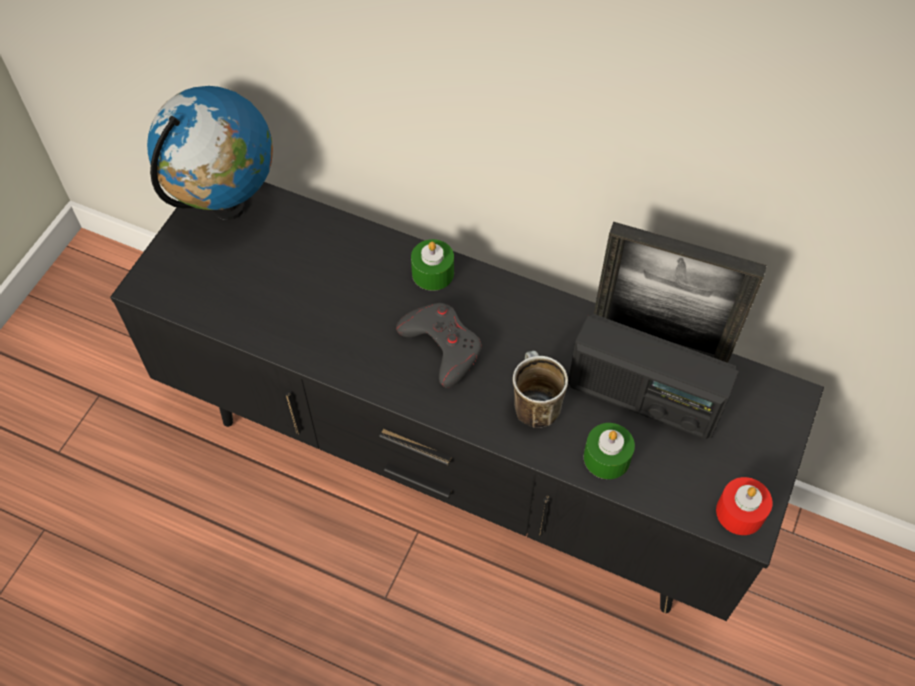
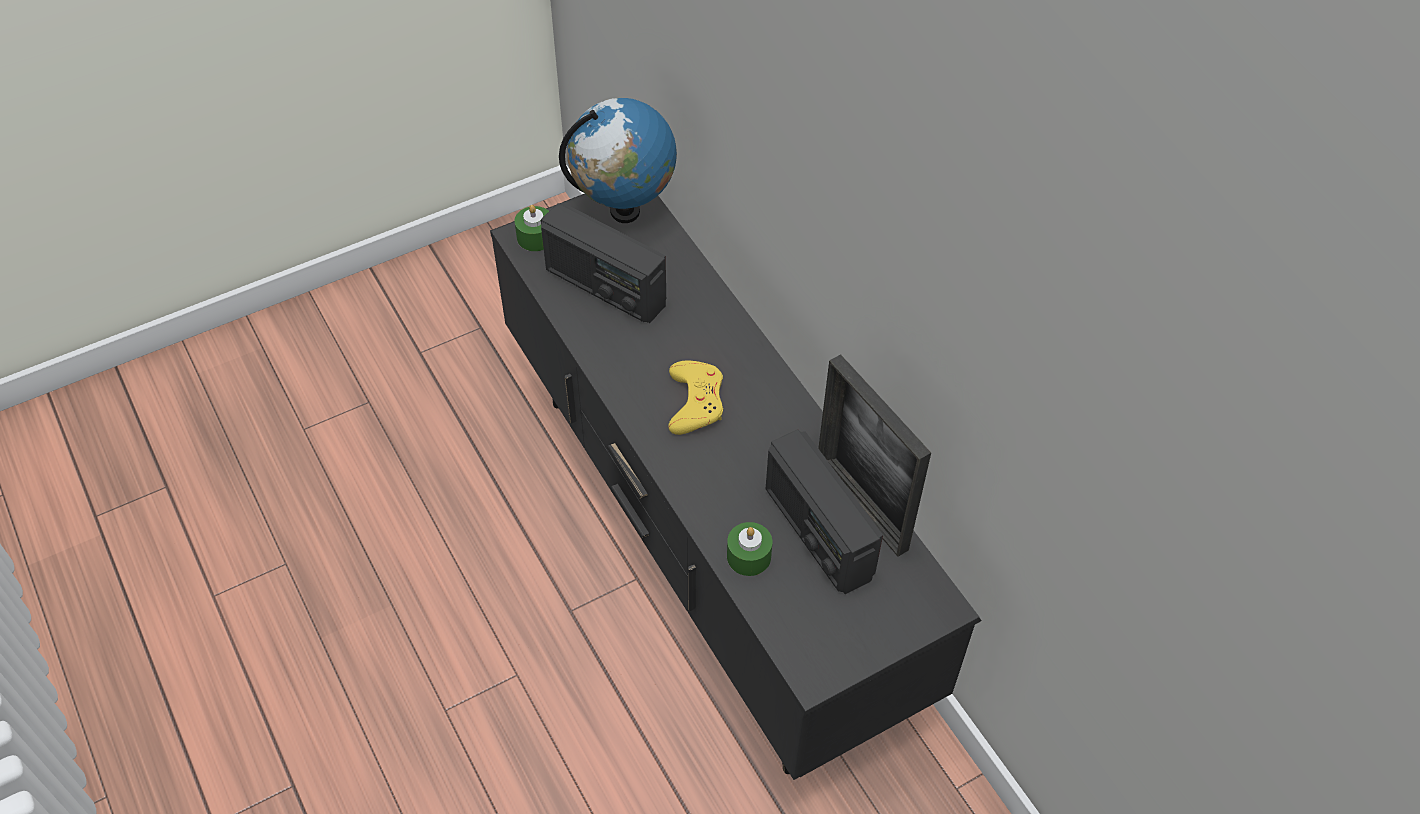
camera: 35 degrees right, 5 degrees down
(269, 288) = (605, 287): none -> radio
(433, 273) = (736, 345): green candle -> green candle (535, 237)
(442, 346) = (695, 402): grey game controller -> yellow game controller
(532, 404) = (726, 484): mug -> none
(740, 512) = (817, 660): red candle -> none

